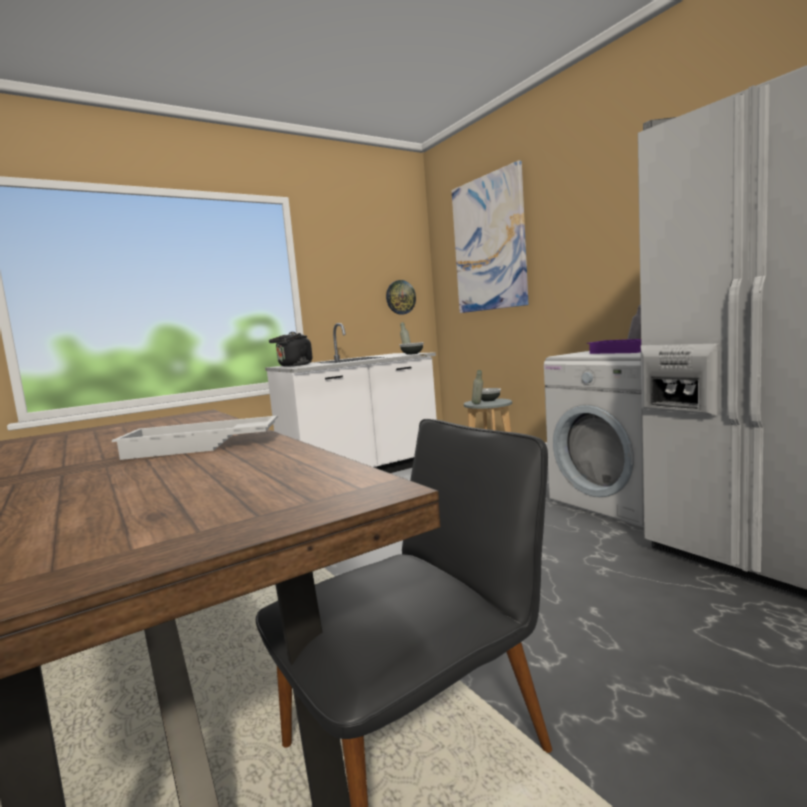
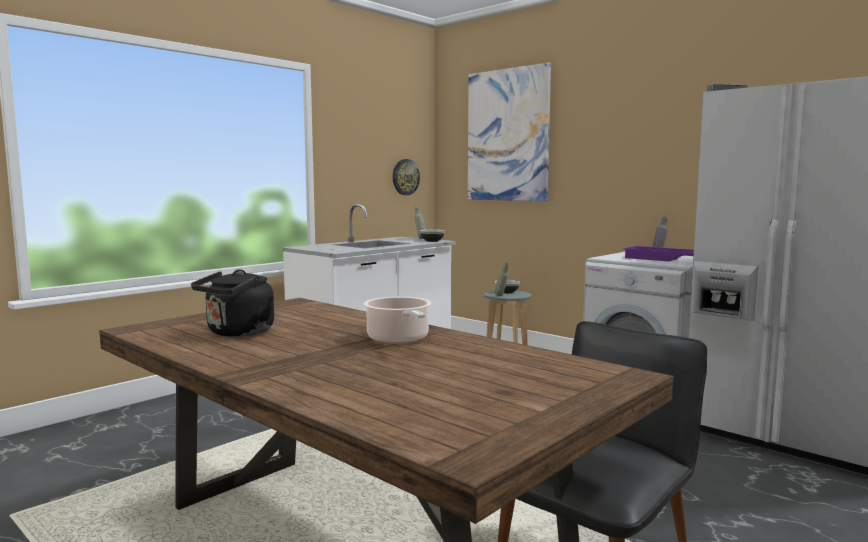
camera: 15 degrees left, 0 degrees up
(200, 447) = (399, 339): white tray -> cooking pot
(293, 365) = (319, 248): black kettle -> black kettle (238, 333)

